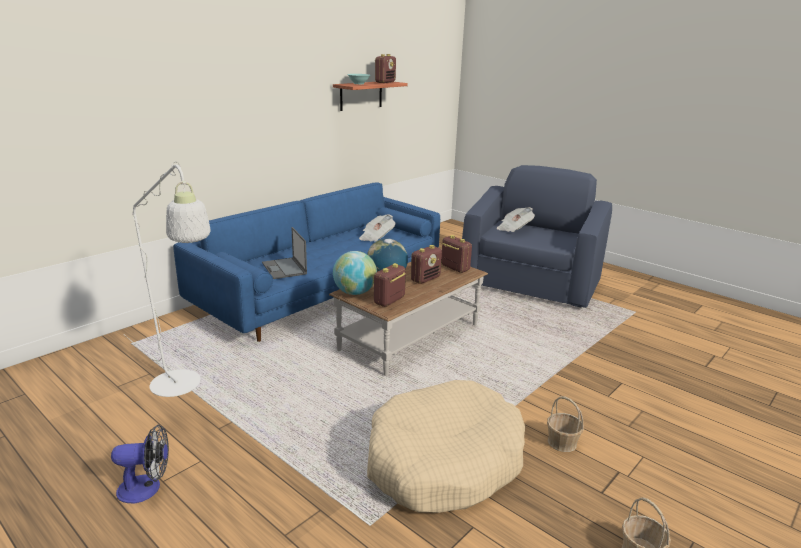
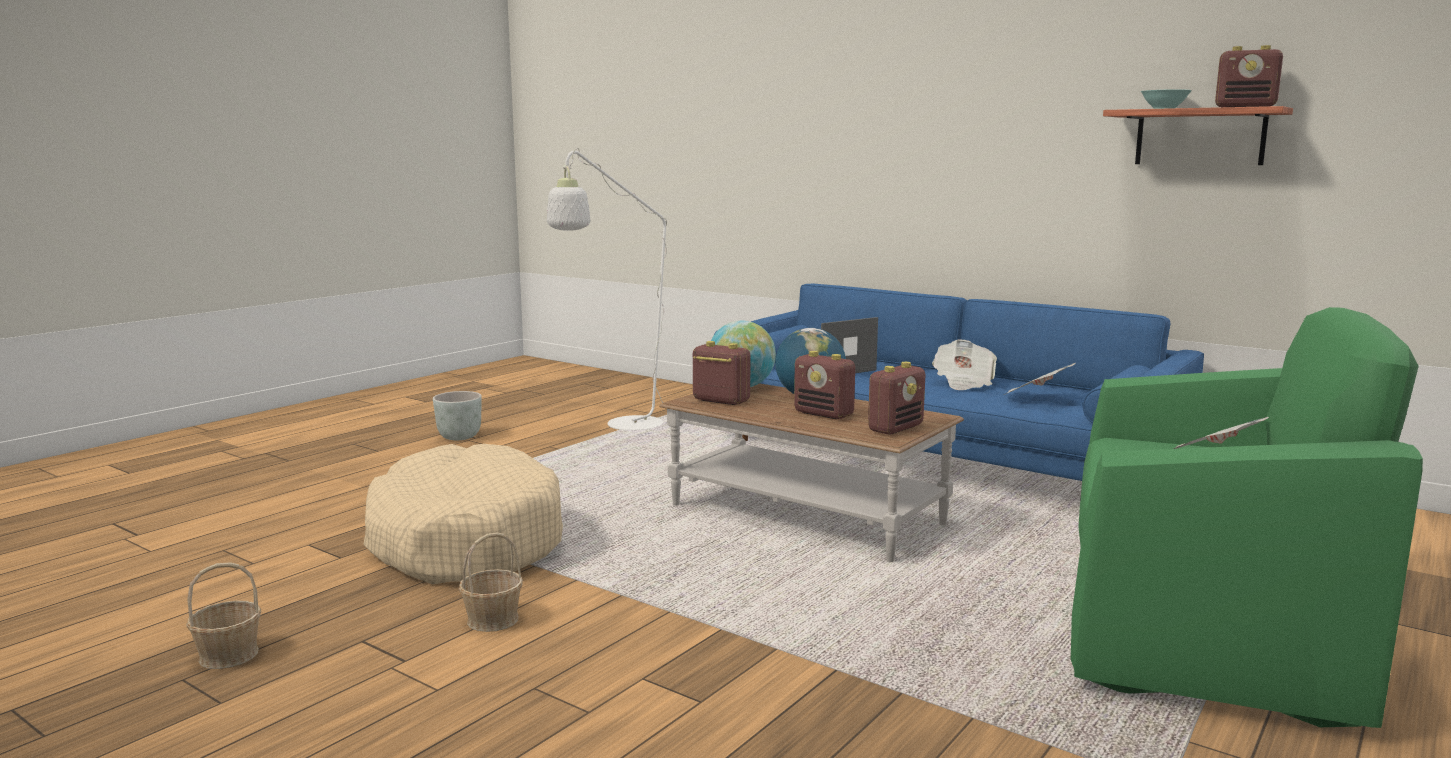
camera: 85 degrees right, 10 degrees down
(147, 488) = (460, 437): fan -> grey planter
(337, 245) = (963, 383): none -> newspaper
(530, 283) = (1202, 627): blue armchair -> green armchair

